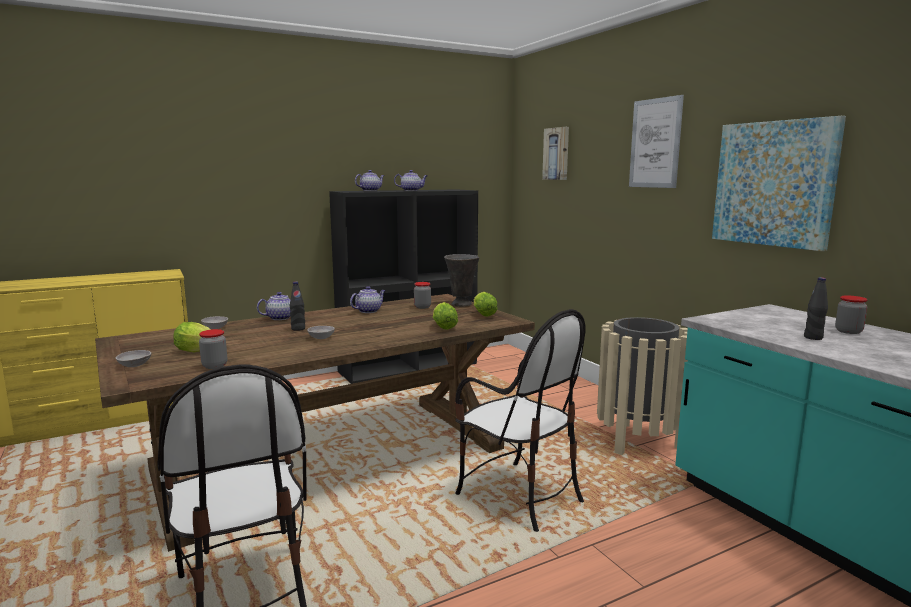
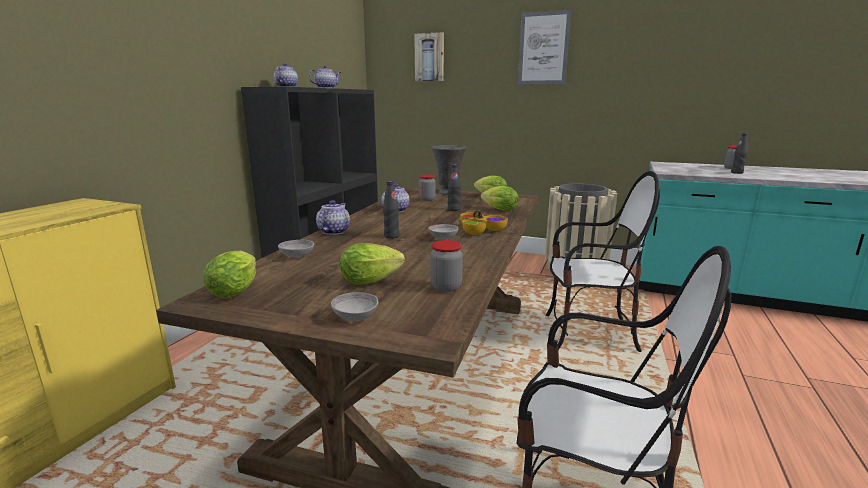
camera: 40 degrees left, 5 degrees up
(140, 338) = (237, 290): none -> lettuce
(366, 339) = (480, 230): none -> bowl
(410, 319) = (454, 209): none -> black bottle
(774, 183) = (651, 78): picture -> none

